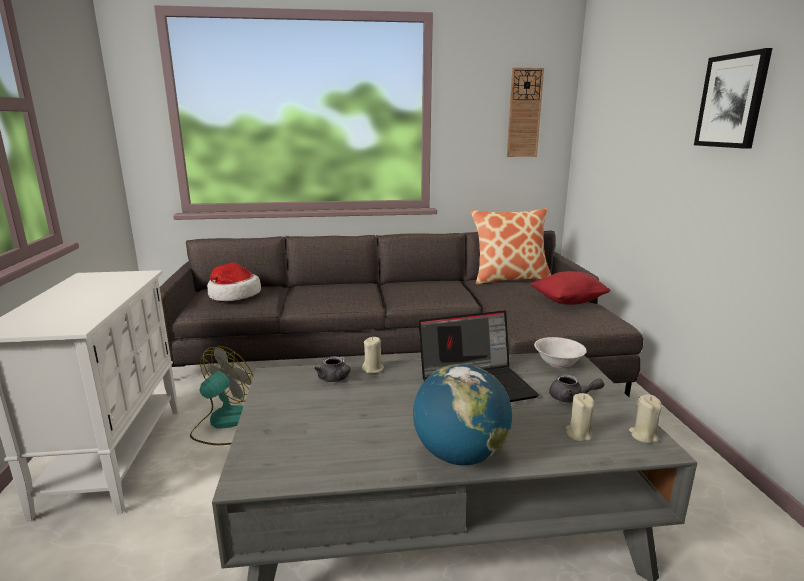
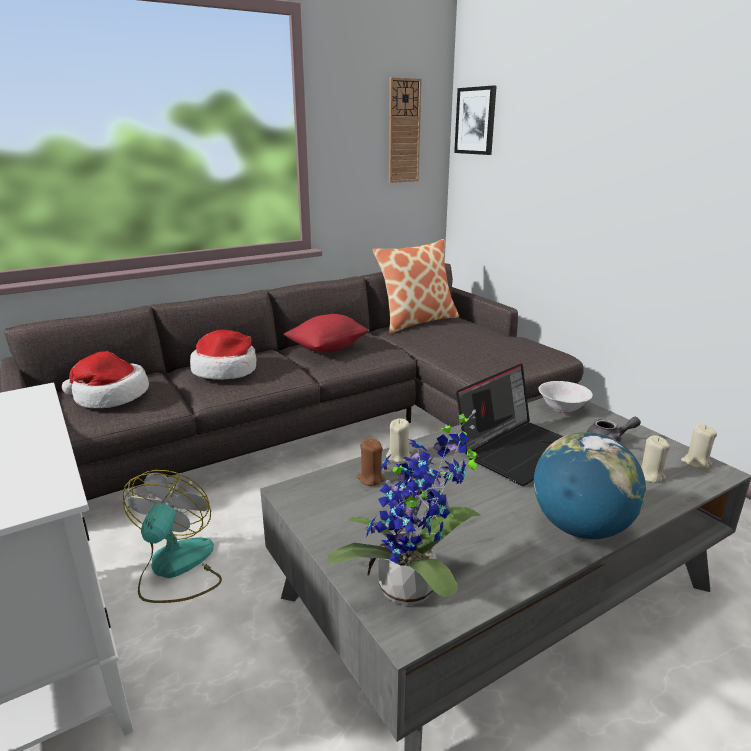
camera: 25 degrees left, 5 degrees up
(277, 458) = (412, 592): none -> potted plant
(321, 291) = (226, 370): none -> hat
(335, 379) = (370, 479): grey teapot -> brown candle
(568, 301) = (498, 339): red pillow -> red pillow (327, 348)
(732, 101) = (669, 127): picture -> picture (476, 121)

